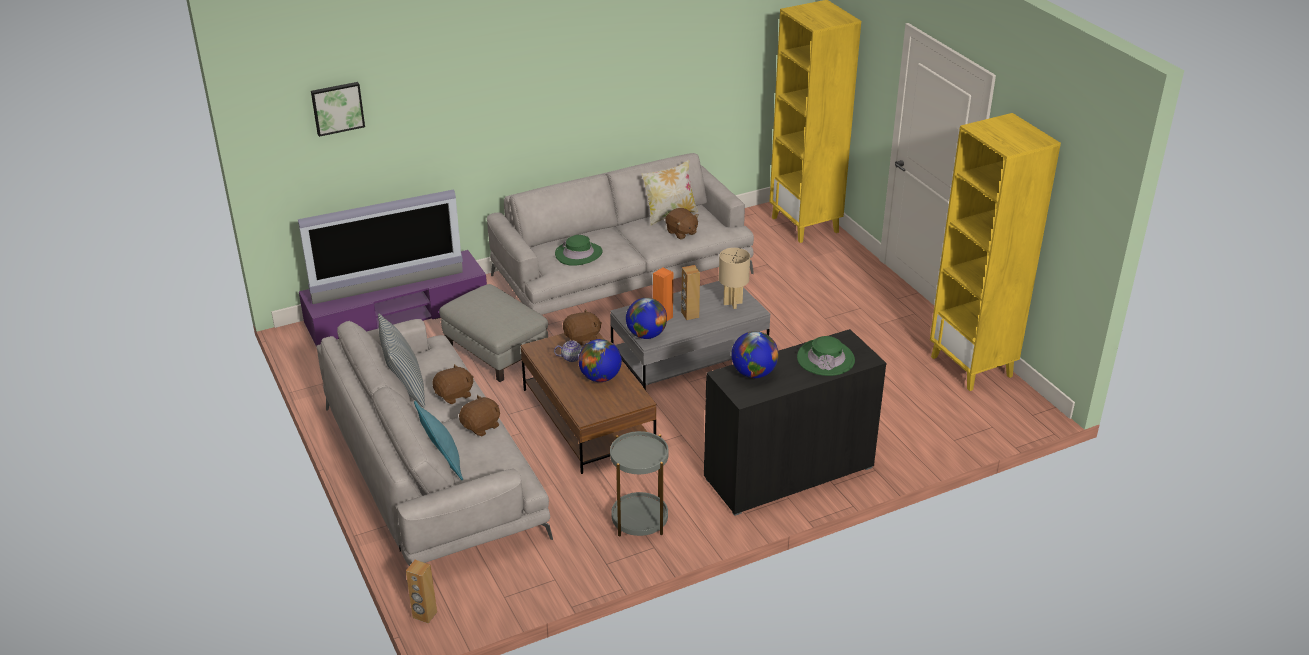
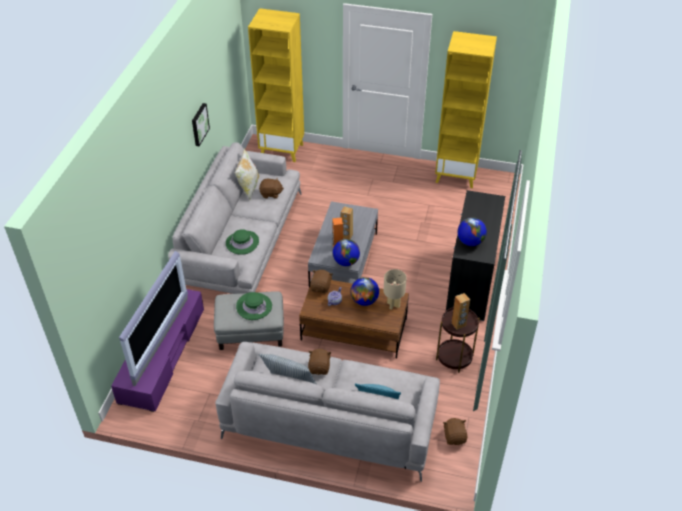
camera: 50 degrees left, 10 degrees up
(337, 108) = (99, 244): picture -> picture (199, 124)
(424, 615) = (449, 487): brown speaker -> brown speaker (458, 324)
(481, 426) = (361, 372): brown plush toy -> brown plush toy (454, 437)
(639, 520) = (454, 357): grey side table -> brown side table
(733, 303) = (354, 215): beige table lamp -> beige table lamp (393, 305)
(825, 359) = (483, 212): green hat -> green hat (254, 306)

